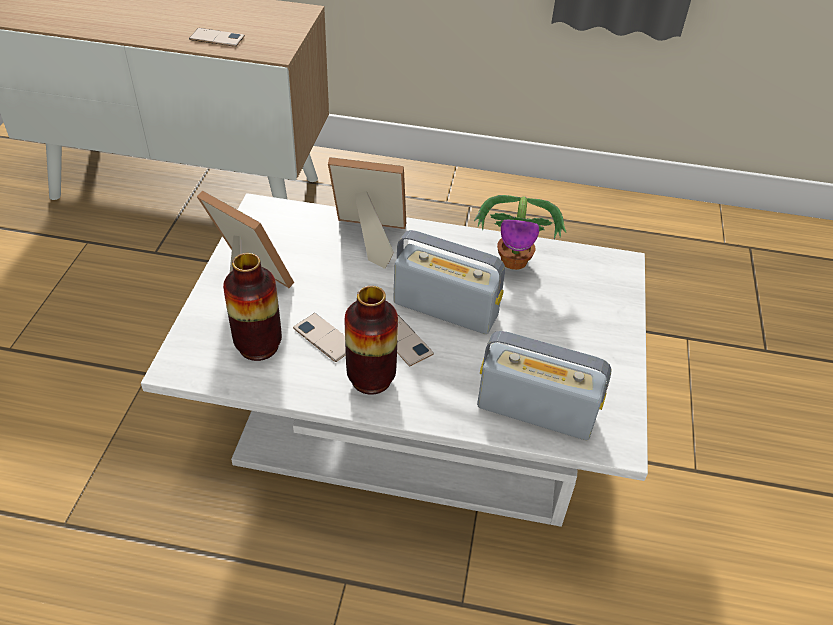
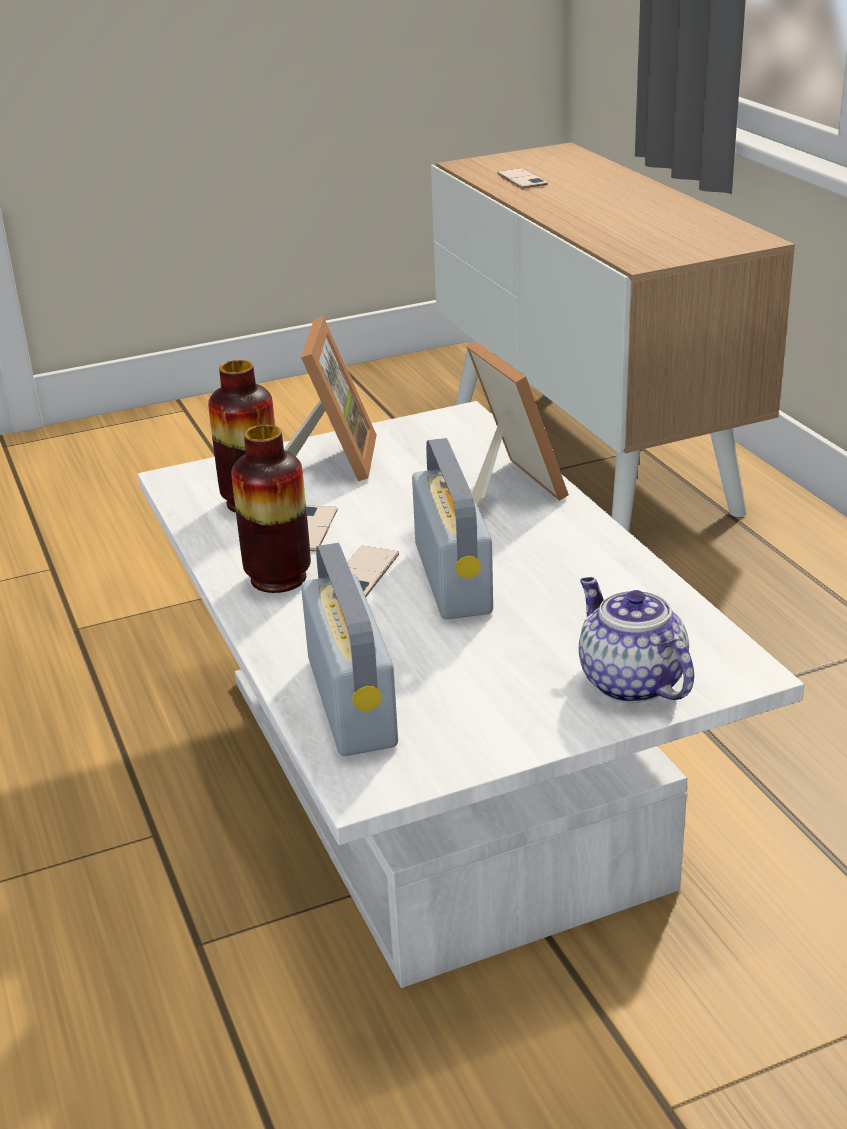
camera: 60 degrees right, 15 degrees down
(217, 38) = (611, 233): phone -> phone (522, 179)
(515, 260) = (615, 589): potted plant -> none
(600, 302) = (629, 681): none -> teapot

